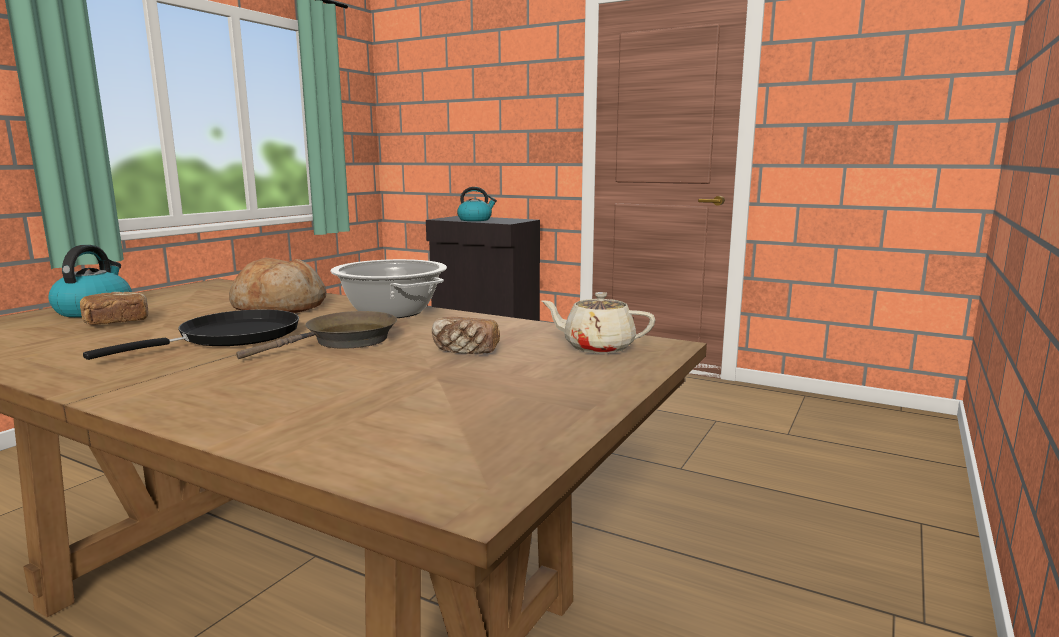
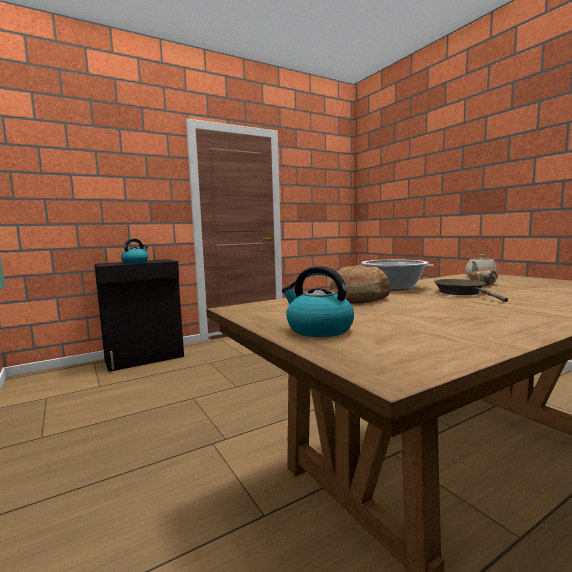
camera: 60 degrees left, 5 degrees down
(117, 323) = (380, 323): bread -> none
(232, 337) = (444, 304): black frying pan -> none

